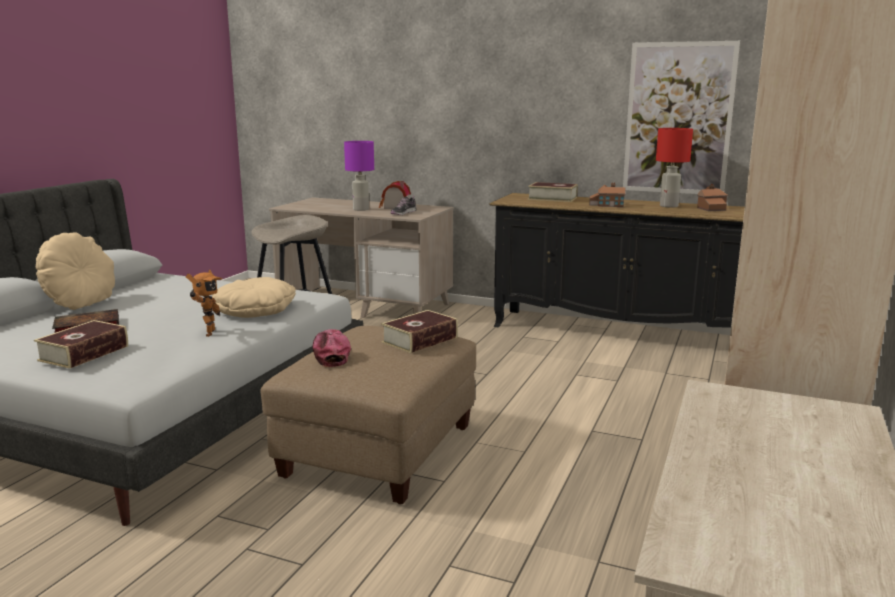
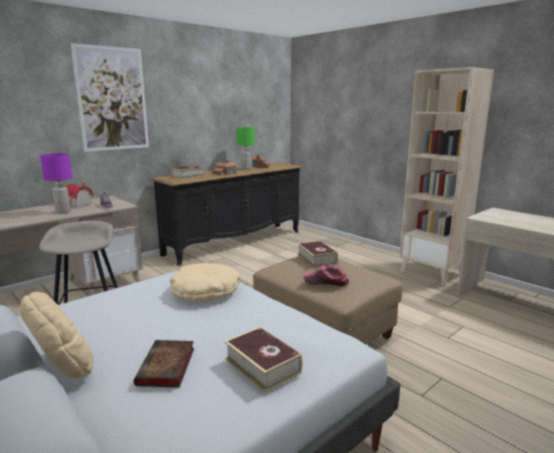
camera: 65 degrees left, 0 degrees up
(207, 333) = (248, 312): toy robot -> none
(669, 206) = (246, 169): red table lamp -> green table lamp
(678, 119) = (232, 122): picture -> picture (112, 99)

